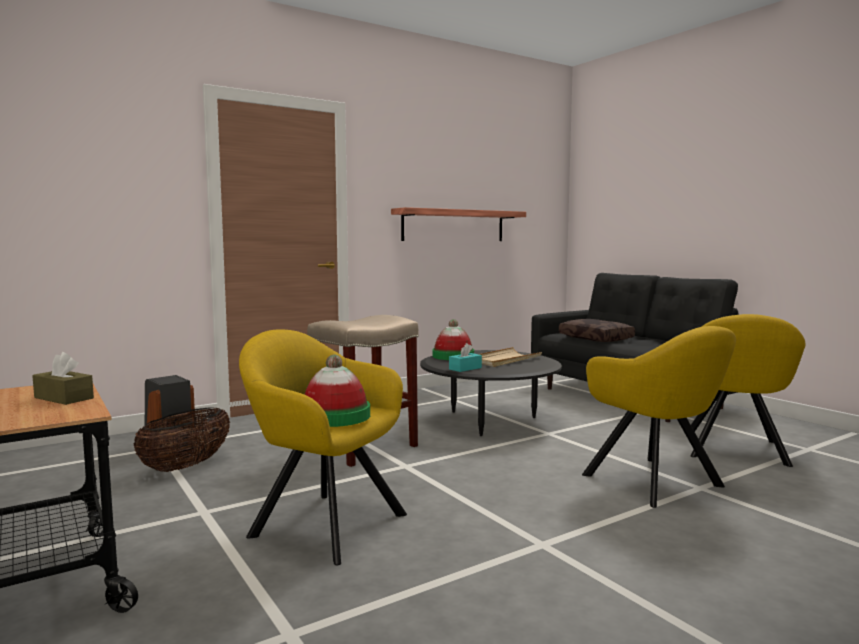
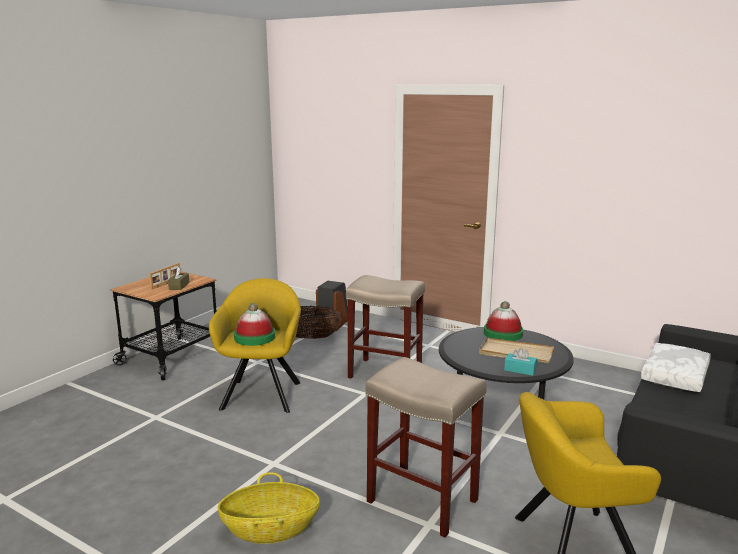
camera: 65 degrees right, 10 degrees up
(18, 404) = (166, 283): none -> picture frame
(454, 225) = (618, 203): shelf -> none
(465, 368) = (459, 346): turquoise tissue box -> turquoise tissue box (520, 370)
(596, 338) = (676, 376): brown pillow -> white pillow
(657, 483) = (420, 500): yellow armchair -> beige stool
(702, 568) = (270, 529): none -> basket

